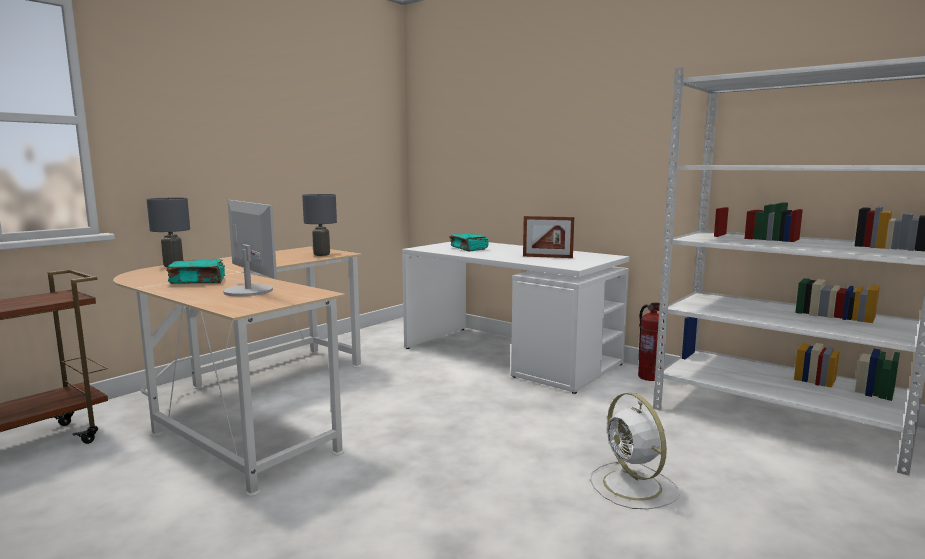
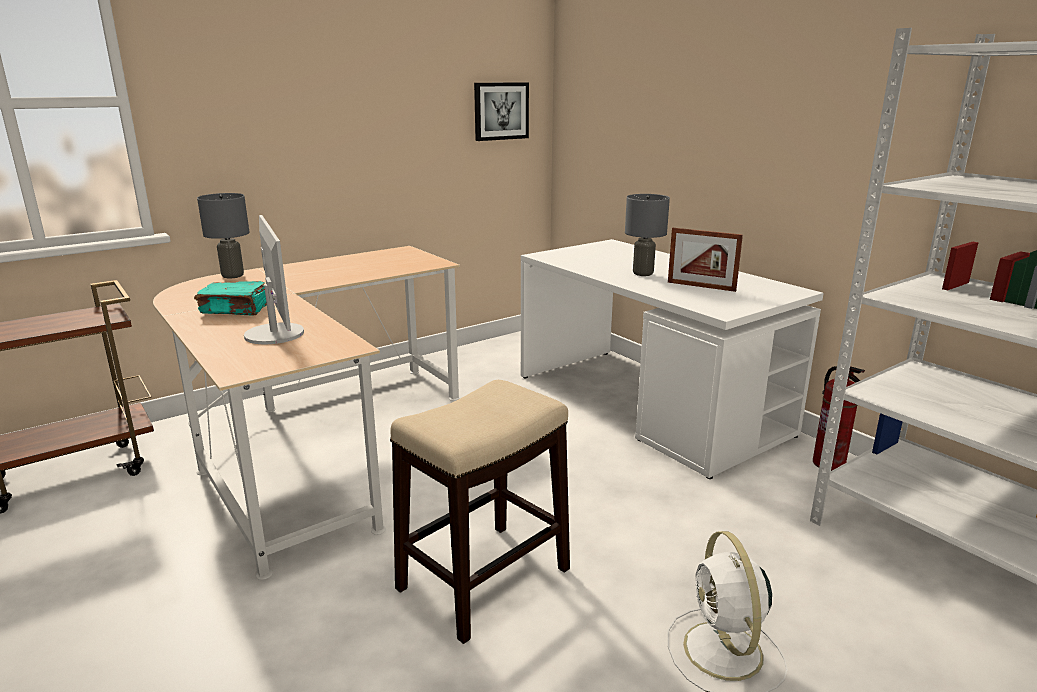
camera: 15 degrees right, 10 degrees up
(322, 255) = (411, 265): grey table lamp -> grey table lamp (644, 274)
(370, 147) = (501, 111): none -> picture
(439, 470) = (483, 579): none -> stool
(469, 249) = (605, 260): turquoise book -> none

